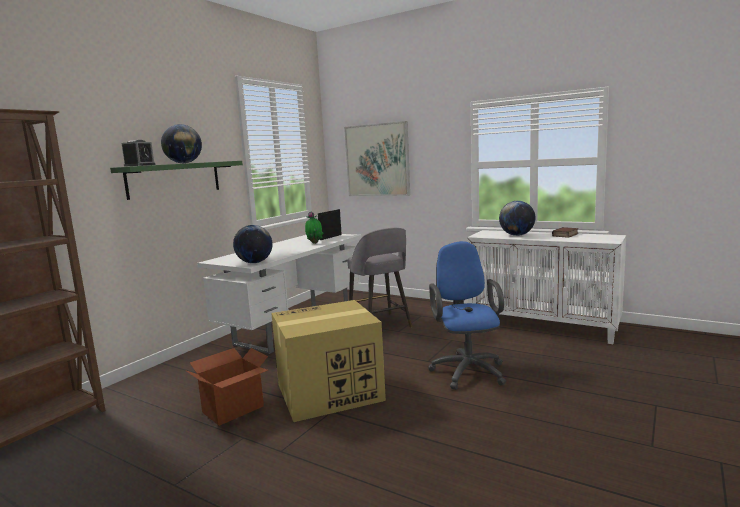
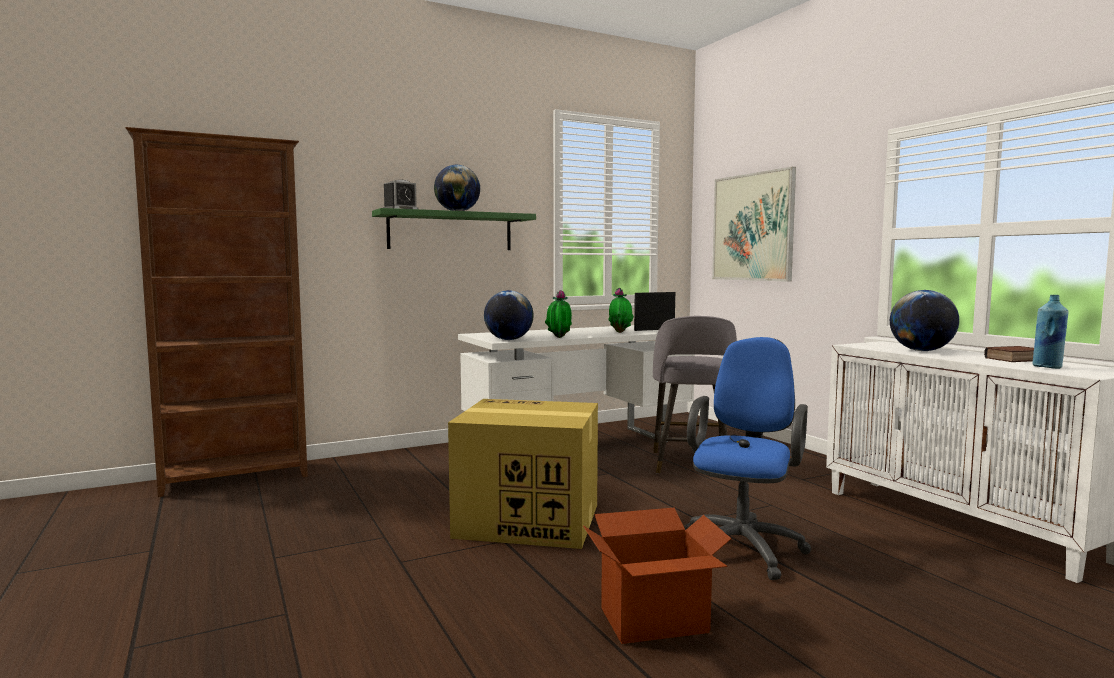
camera: 30 degrees right, 5 degrees down
(233, 409) = (410, 508): cardboard box -> cardboard box (654, 621)
(286, 255) = (558, 338): none -> potted plant
(588, 239) = (1047, 367): none -> blue bottle

